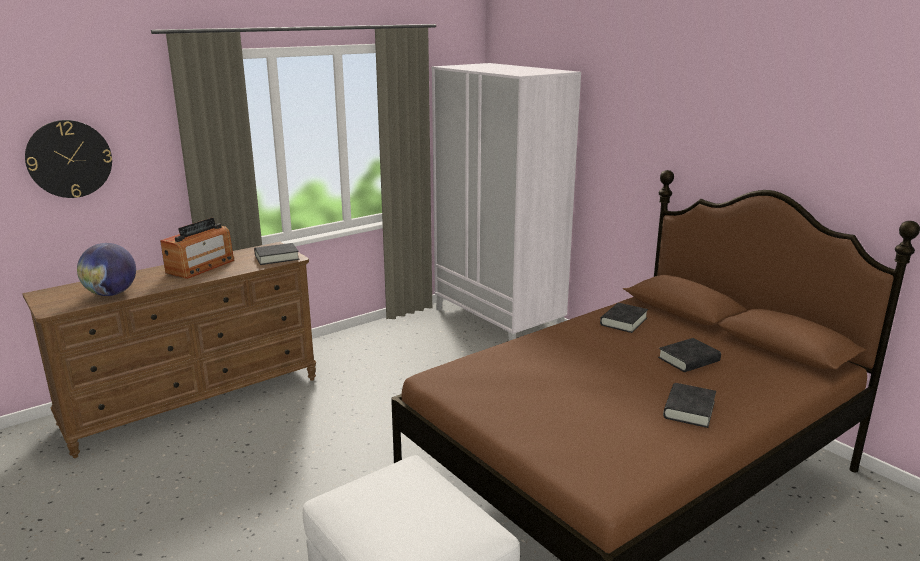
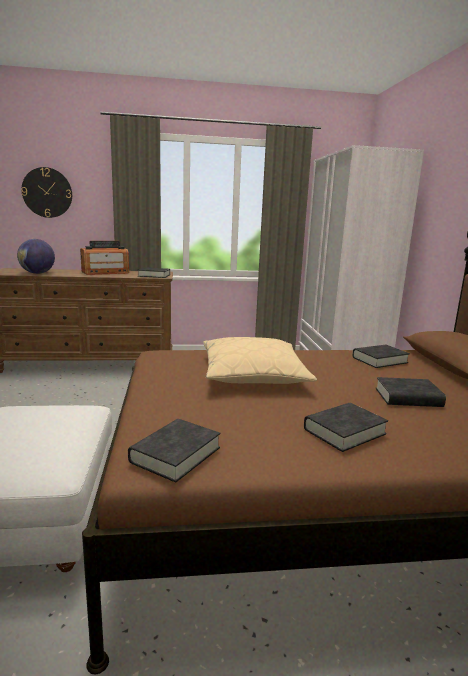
camera: 30 degrees right, 5 degrees down
(555, 374) = (253, 374): none -> beige pillow
(617, 475) = (175, 455): none -> black book

